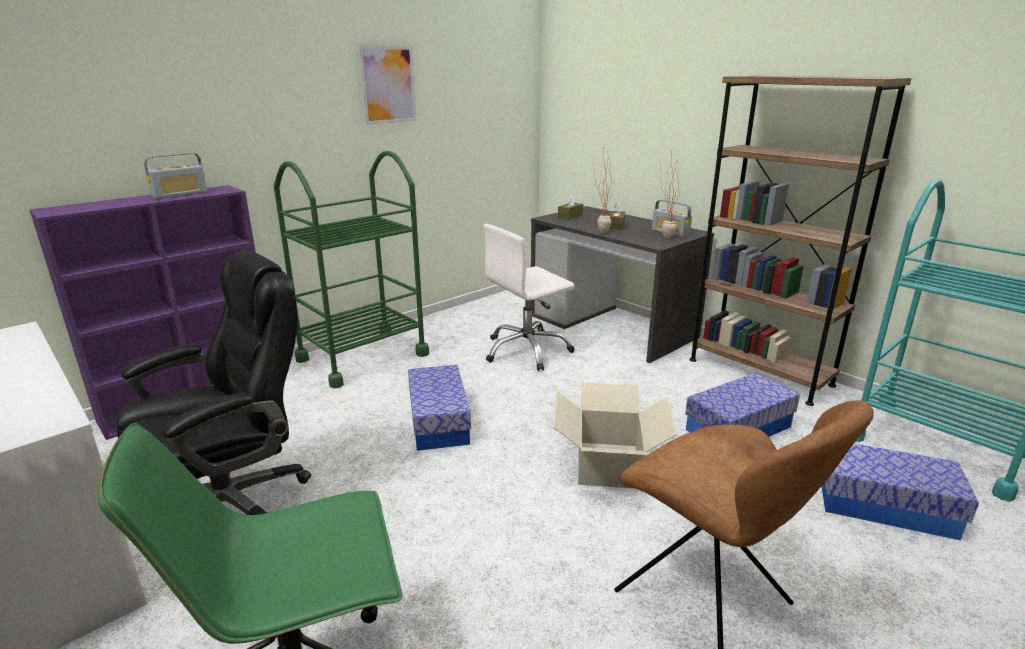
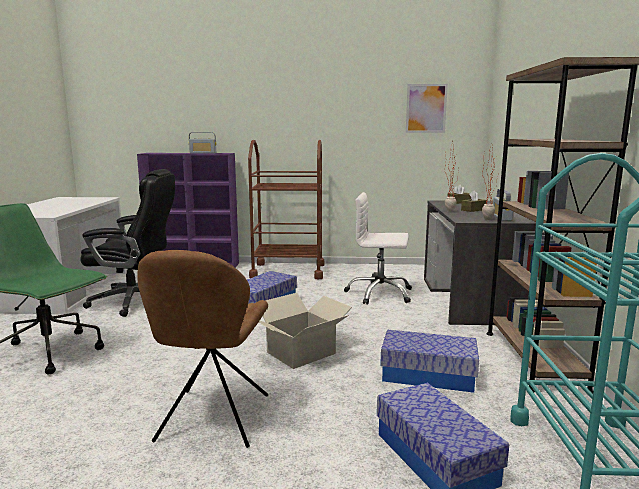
camera: 45 degrees right, 10 degrees down
(363, 357) = (288, 271): green cart -> brown cart
(388, 85) = (344, 101): picture -> picture (426, 108)

